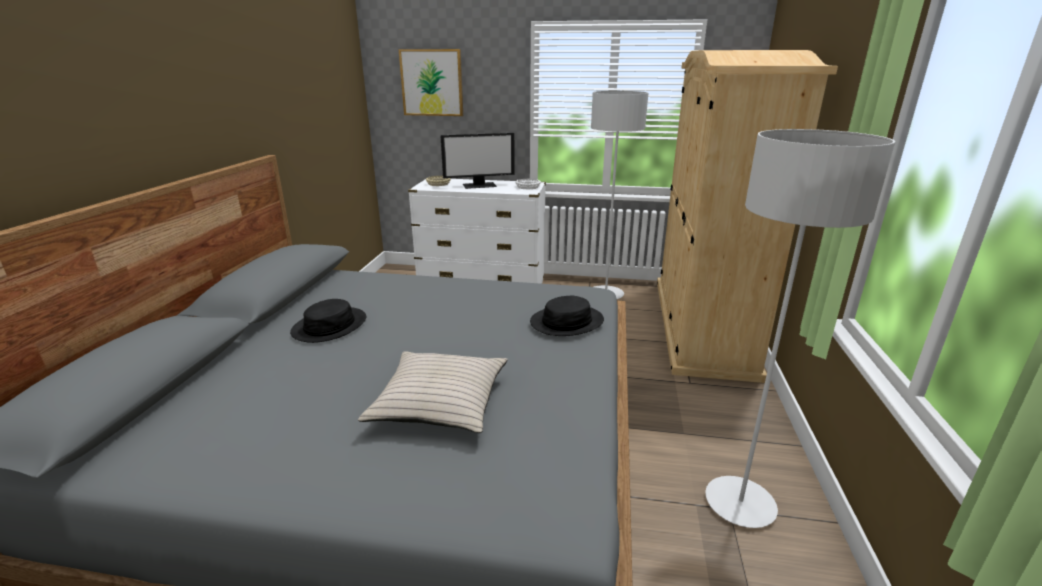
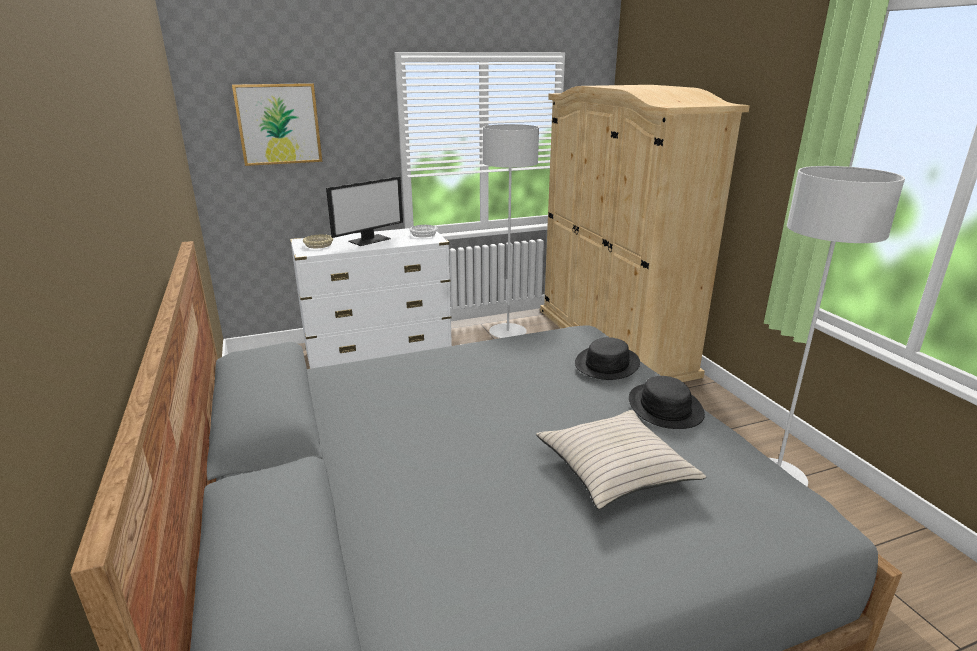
camera: 30 degrees left, 0 degrees up
(329, 326) = (390, 435): black hat -> black hat (664, 407)

